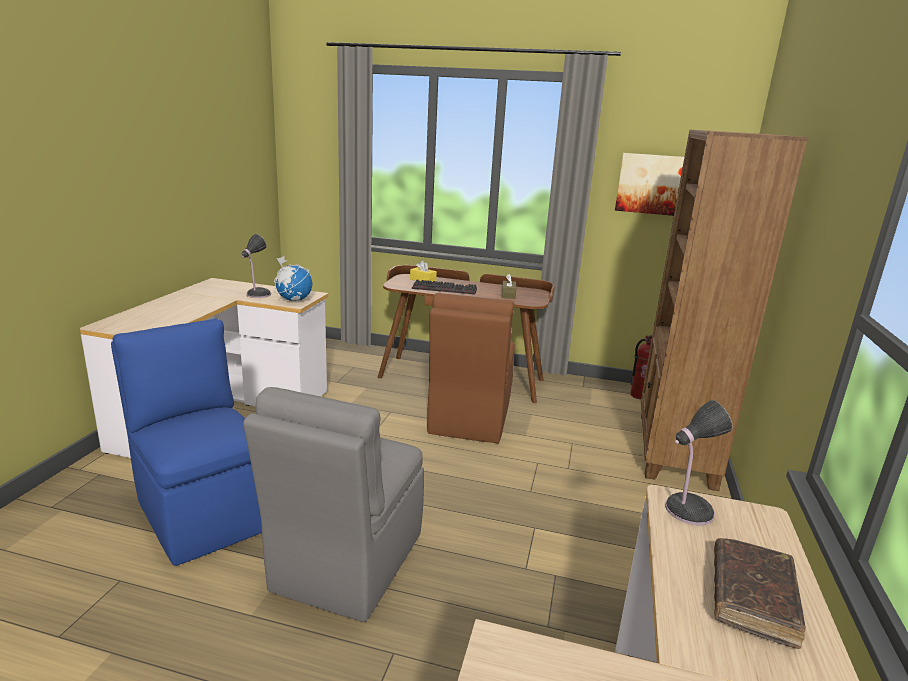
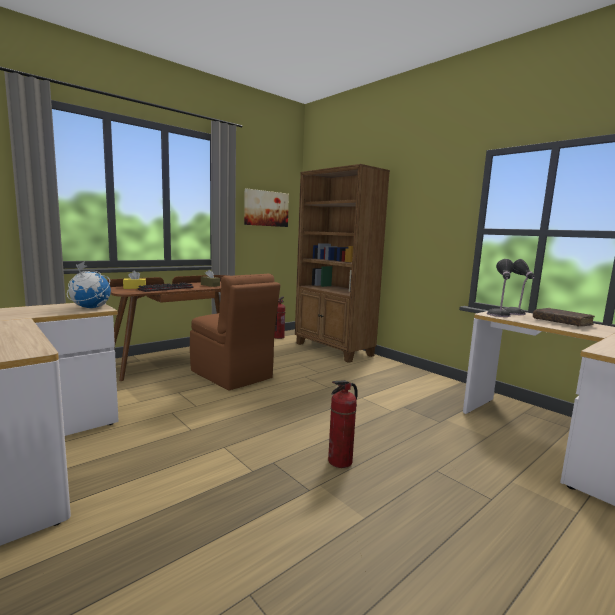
camera: 55 degrees left, 10 degrees down
(203, 511) = (195, 511): blue chair -> none
(257, 294) = (39, 312): table lamp -> table lamp (514, 313)
(346, 564) = (340, 461): grey chair -> fire extinguisher

